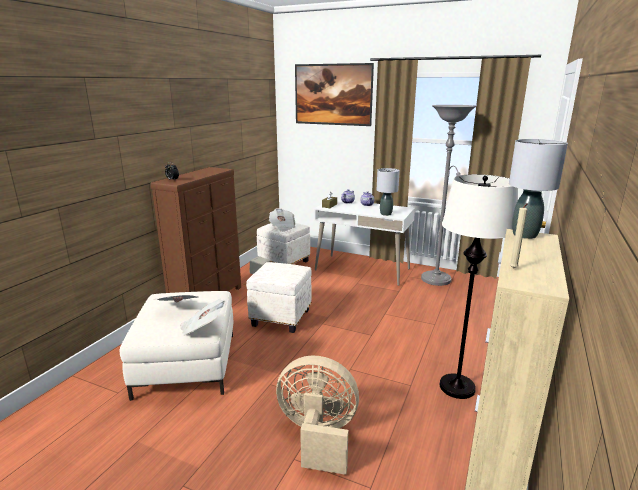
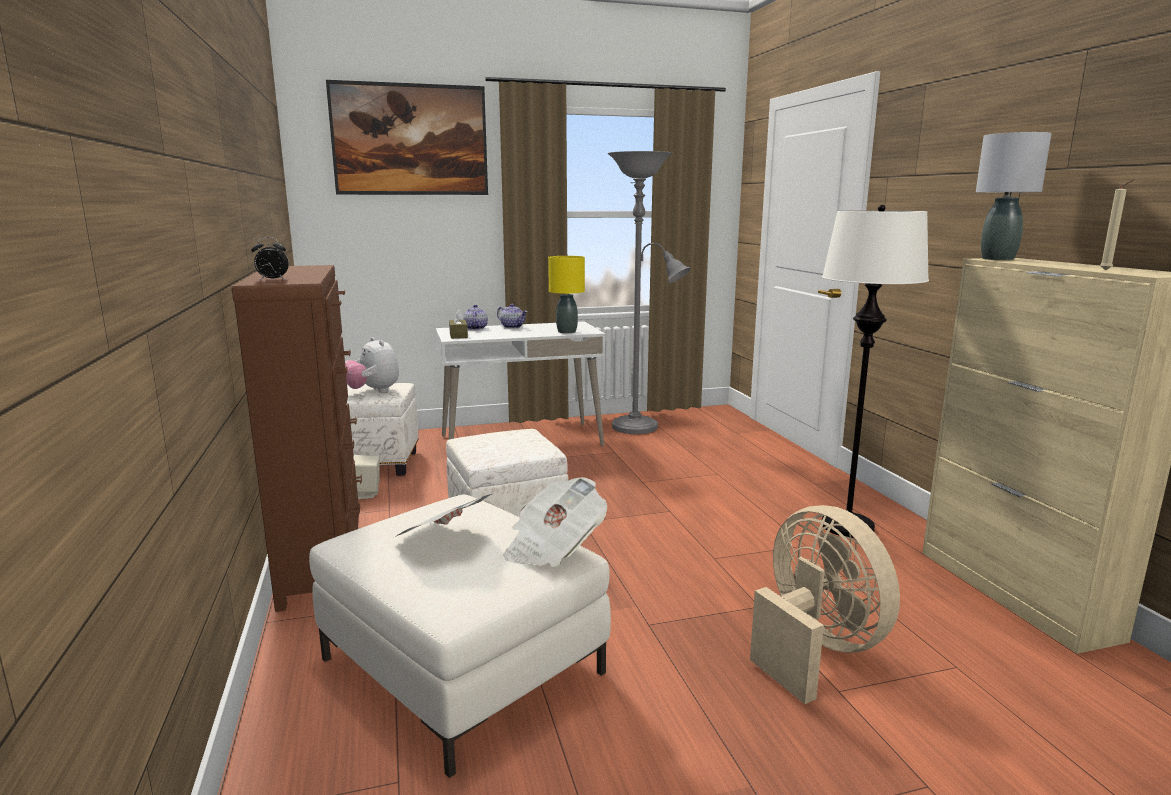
camera: 40 degrees left, 5 degrees down
(282, 227) = (373, 391): newspaper -> plush toy
(318, 436) = (815, 649): beige fan -> beige fan turned 90 degrees clockwise
(386, 214) = (566, 332): grey table lamp -> yellow table lamp

